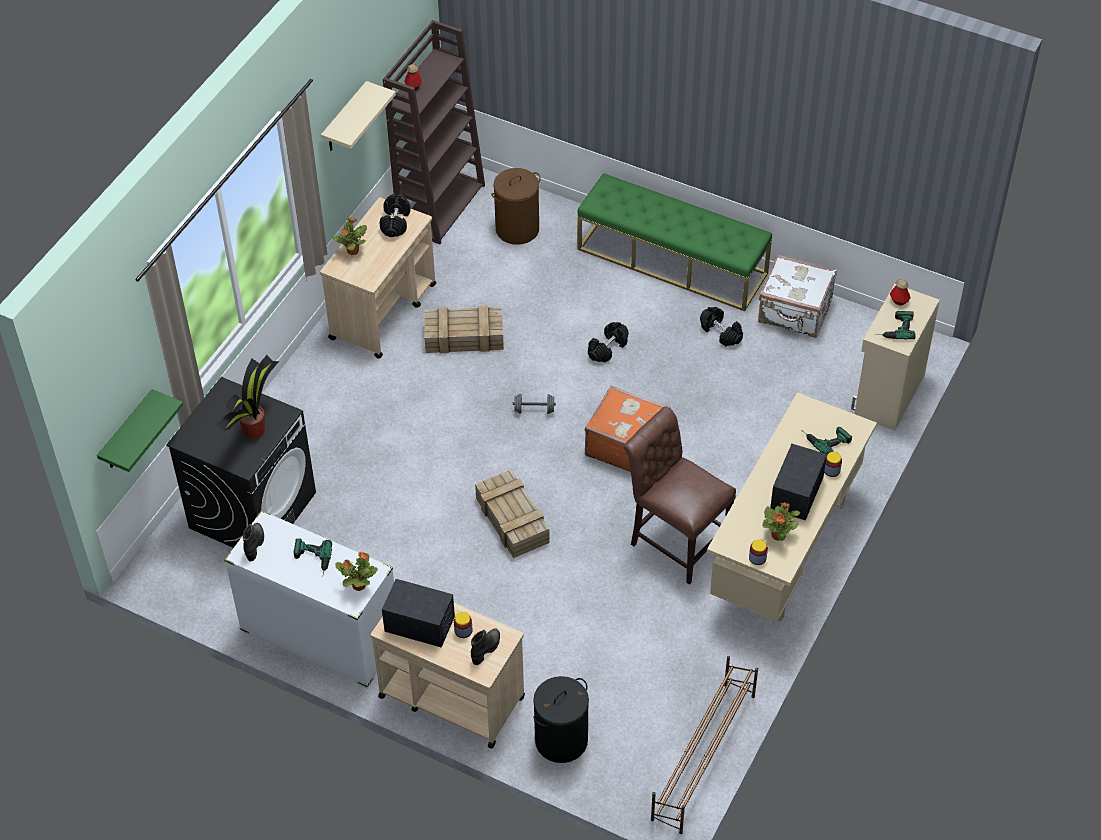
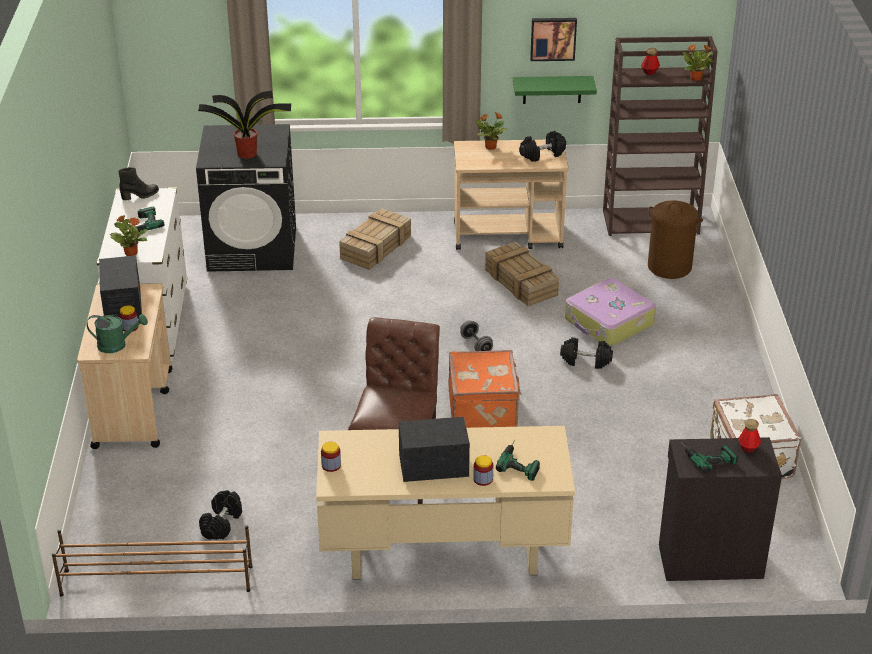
camera: 60 degrees right, 15 degrees down
(127, 432) = (186, 94): green shelf -> green shelf (552, 89)
(345, 119) = (553, 38): beige shelf -> picture
(486, 649) = (117, 345): black boot -> green watering can
(513, 521) = (344, 376): crate -> crate (375, 248)
(561, 740) = (124, 485): black laundry basket -> none
(566, 308) = (608, 323): none -> suitcase
(672, 261) = (729, 362): green bench -> none
(721, 332) = (674, 420): black dumbbell -> black dumbbell (221, 524)
(778, 535) = (370, 469): potted plant -> potted plant (696, 78)
(887, 394) = (709, 559): beige cabinet -> black cabinet

